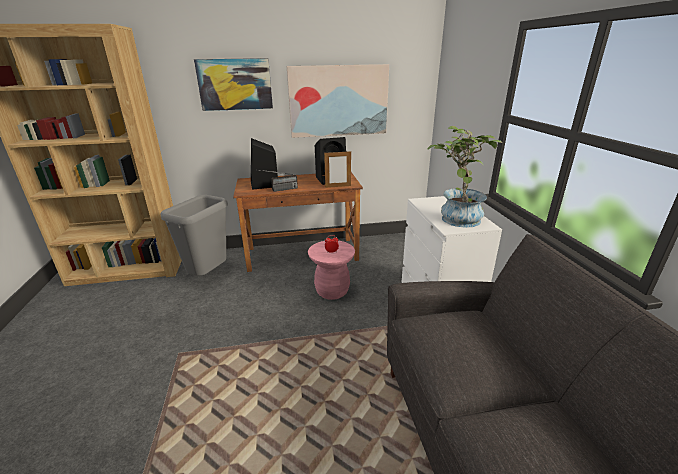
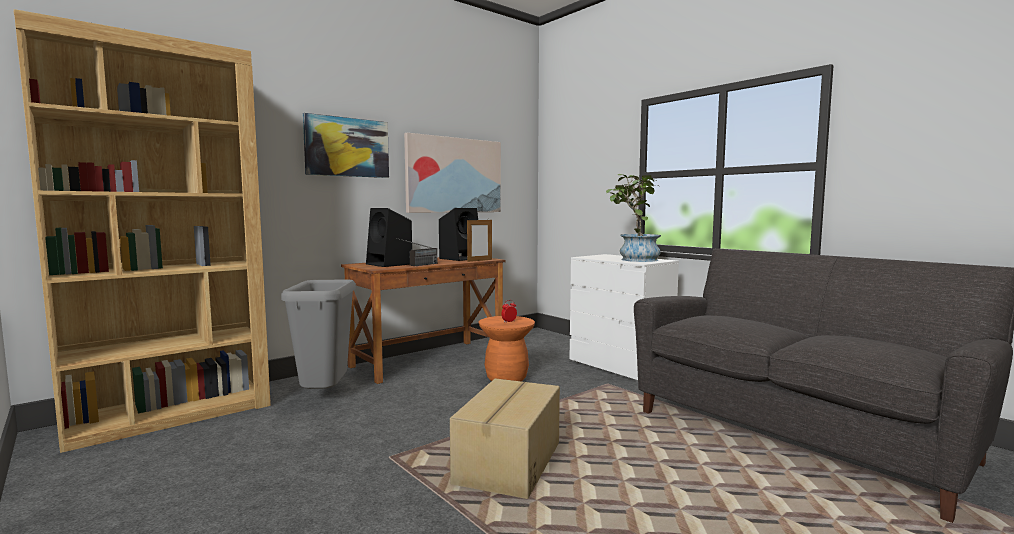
camera: 30 degrees left, 20 degrees down
(233, 391) = (507, 463): none -> cardboard box
(332, 291) = (506, 378): pink stool -> orange stool

